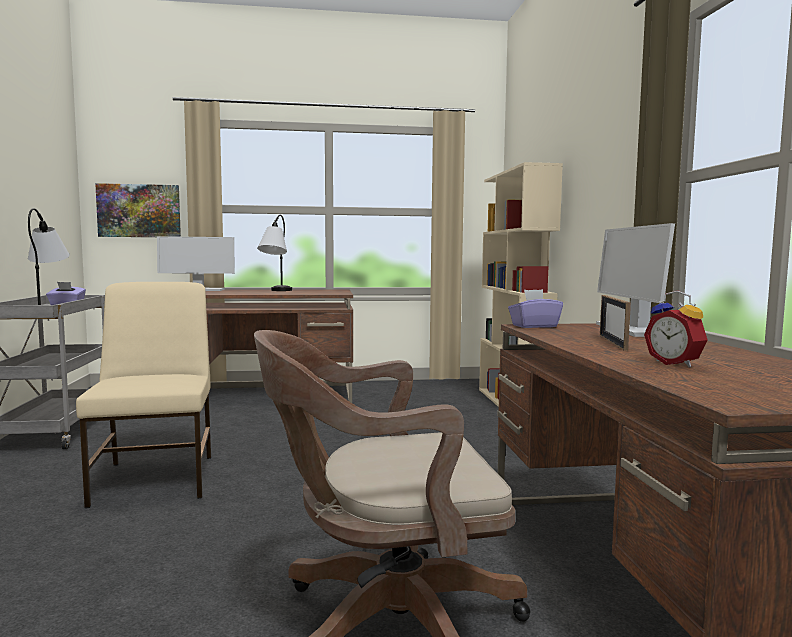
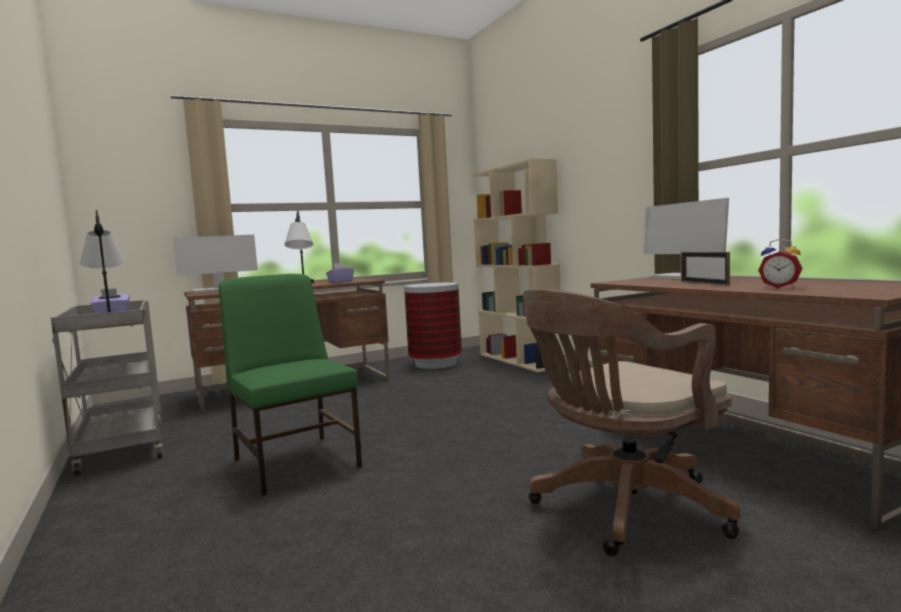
camera: 20 degrees left, 0 degrees up
(139, 211) = (137, 213): picture -> none
(156, 478) = (296, 461): beige chair -> green chair
(420, 393) = (436, 364): none -> trash can
(534, 326) = (618, 281): purple tissue box -> purple tissue box (340, 282)

